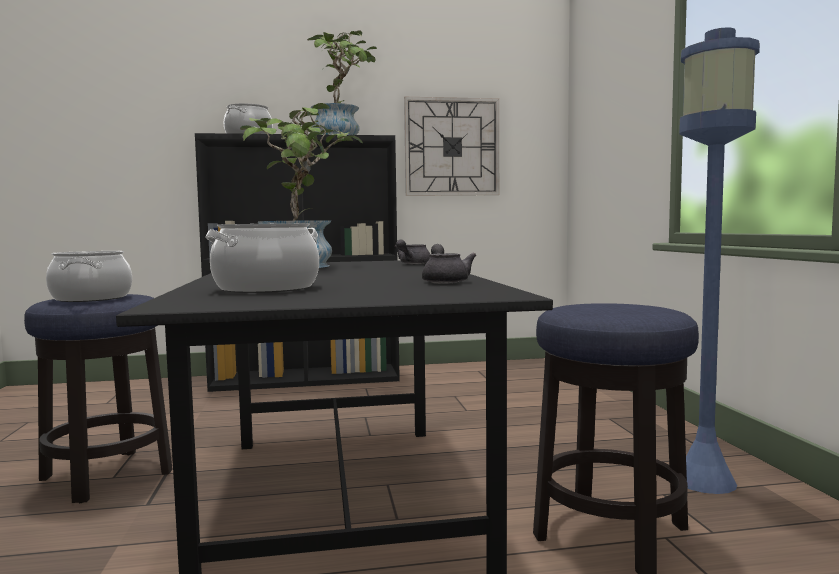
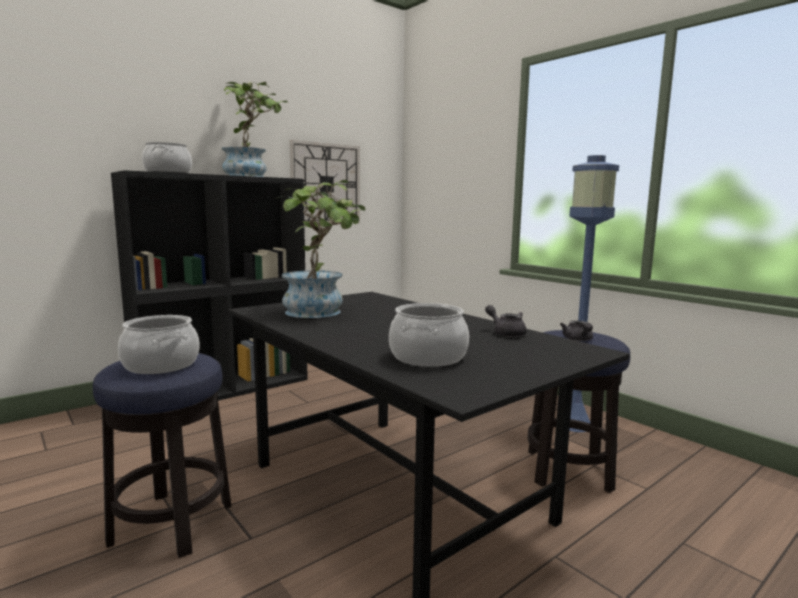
camera: 30 degrees left, 5 degrees up
(412, 264) = (391, 301): grey teapot -> grey teapot (578, 340)

